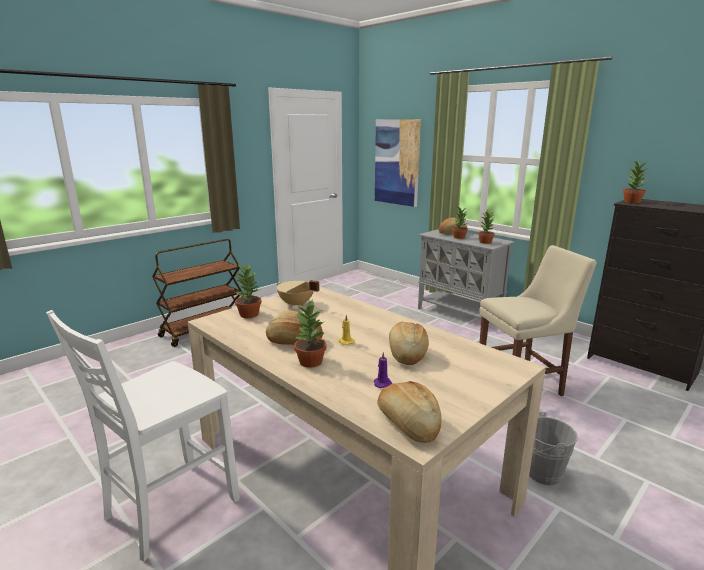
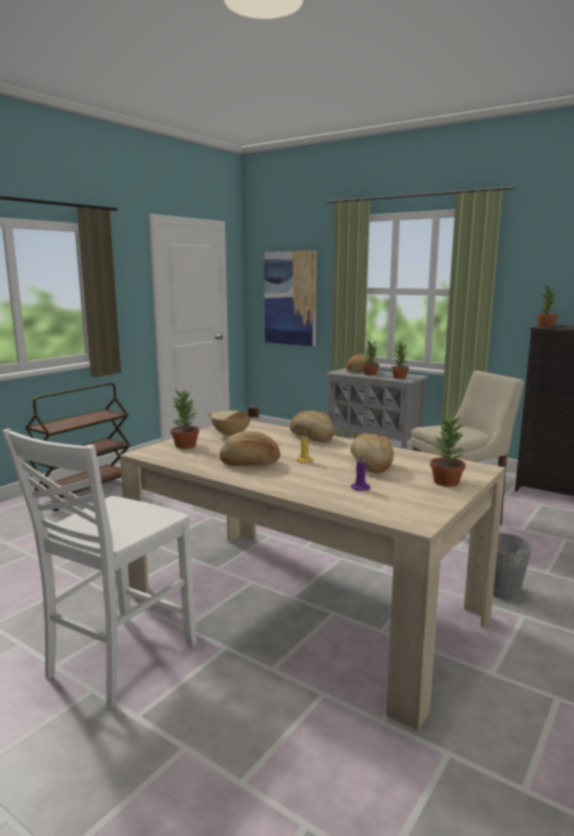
camera: 10 degrees left, 5 degrees down
(310, 362) = (277, 477): potted plant -> potted plant (446, 482)
(408, 424) = (401, 513): bread -> bread (311, 438)

